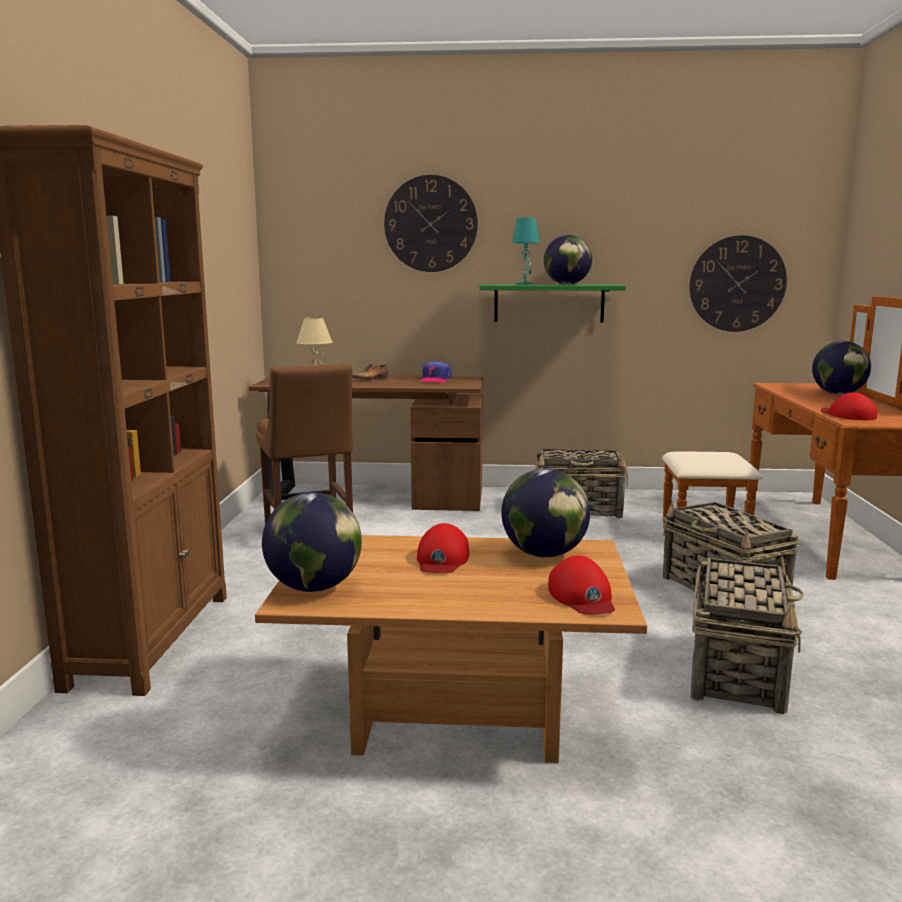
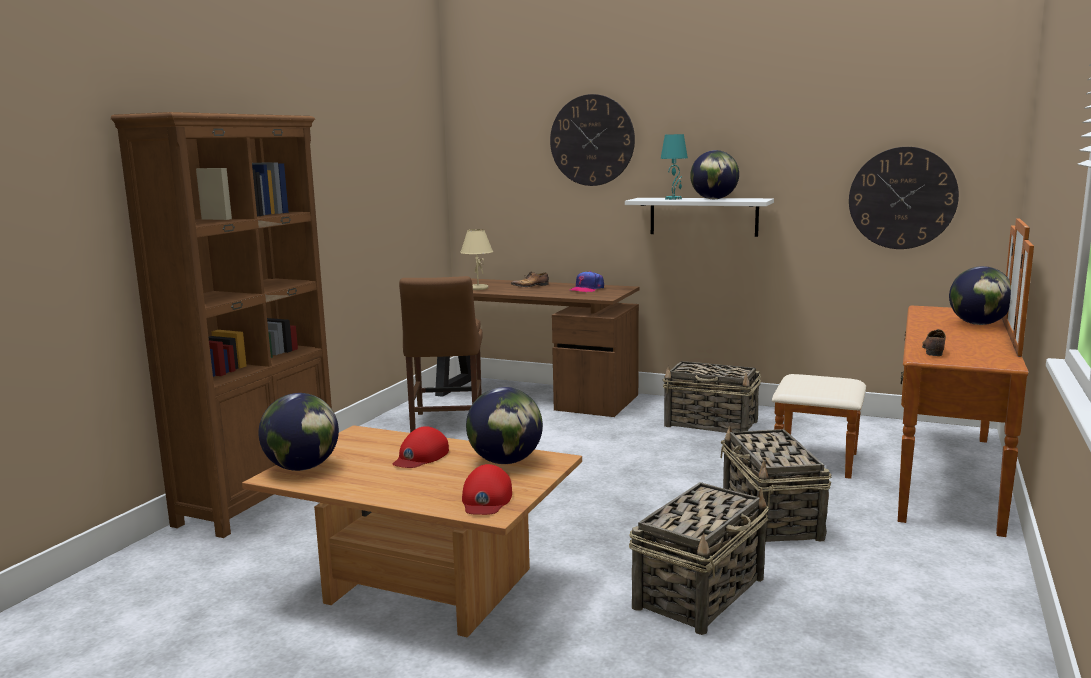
camera: 20 degrees right, 0 degrees up
(549, 303) = (703, 216): green shelf -> white shelf
(848, 415) = (933, 350): red cap -> shoe

